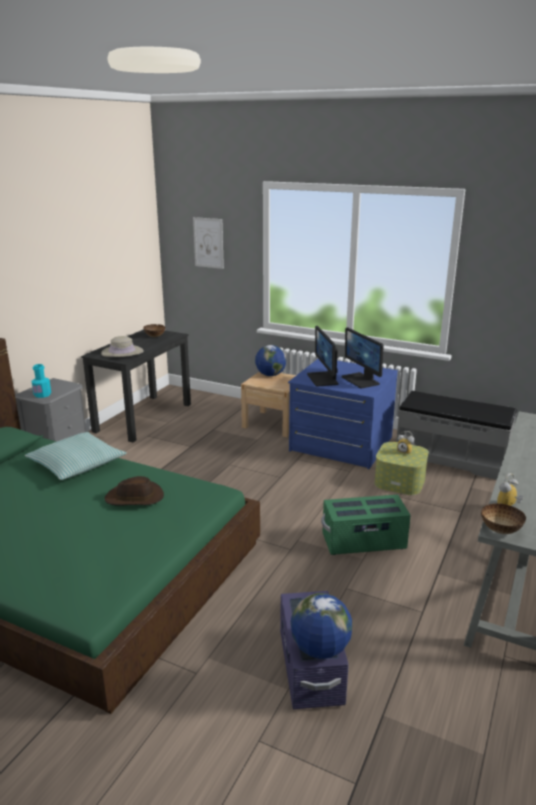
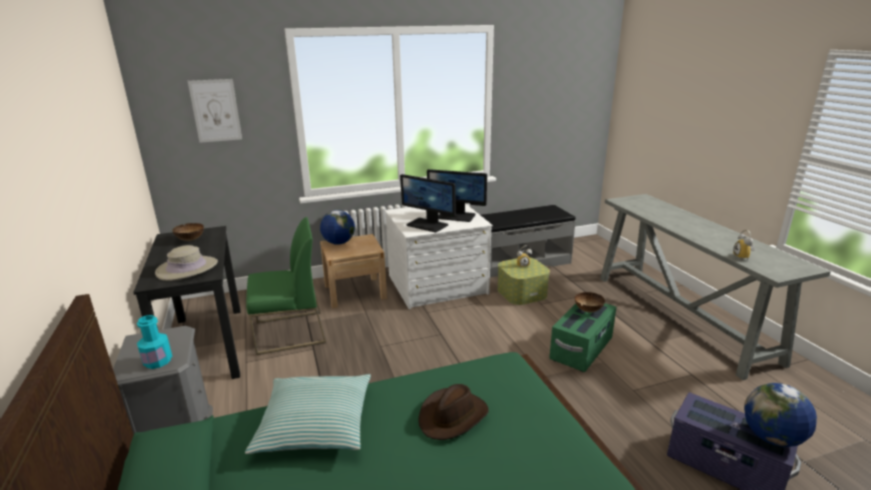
camera: 45 degrees left, 0 degrees up
(193, 430) = (289, 333): none -> green chair
(340, 444) = (437, 285): blue dresser -> white dresser
(501, 530) = (775, 273): bowl -> bowl (588, 310)

